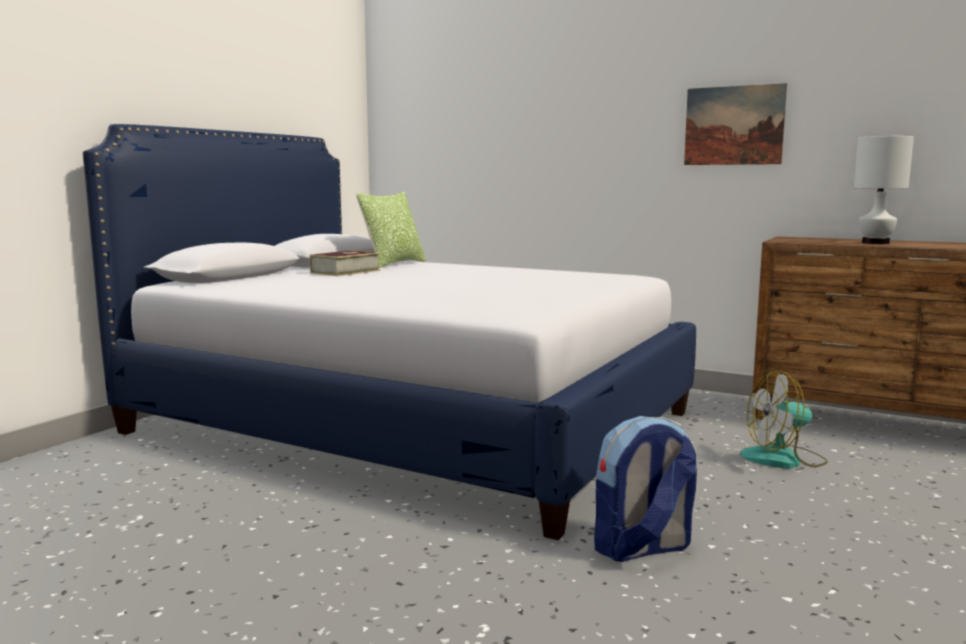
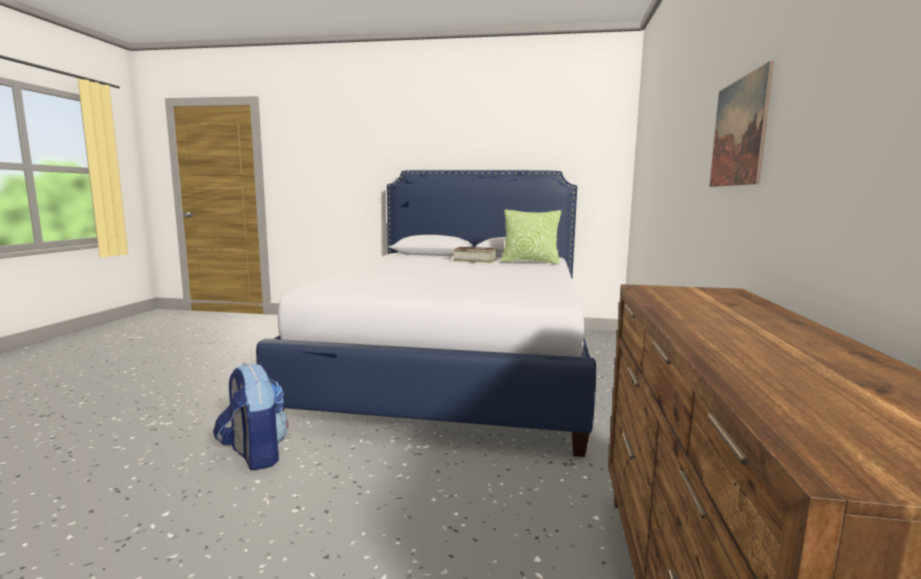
camera: 70 degrees right, 0 degrees up
(784, 459) = (476, 518): fan -> none
(876, 243) = (712, 315): white table lamp -> none

